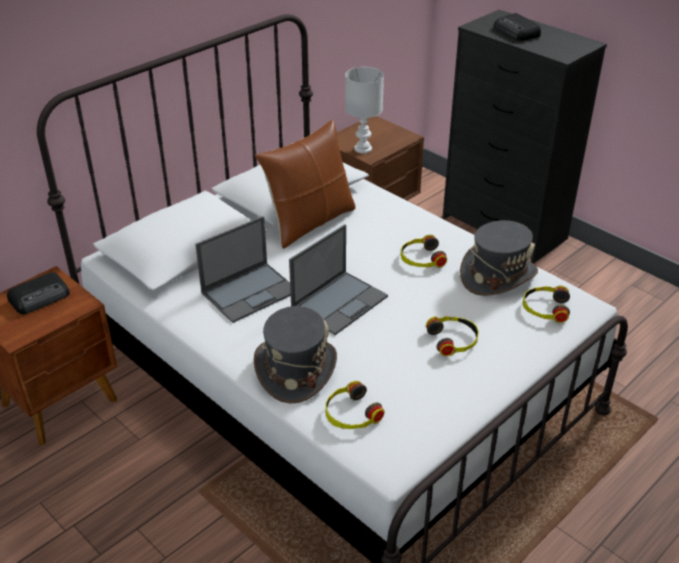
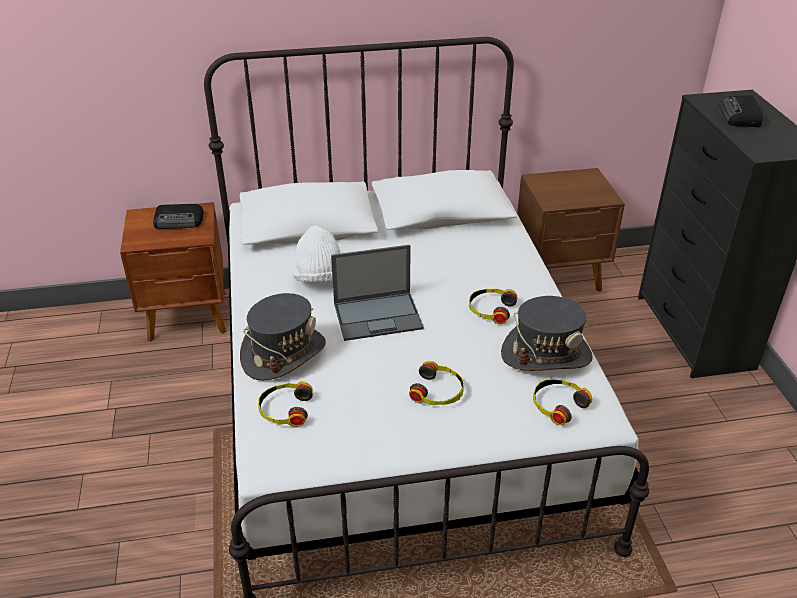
camera: 35 degrees right, 0 degrees up
(250, 292) = (319, 277): laptop -> white hat
(310, 222) = (428, 240): brown pillow -> none
(363, 149) = (552, 195): white table lamp -> none

